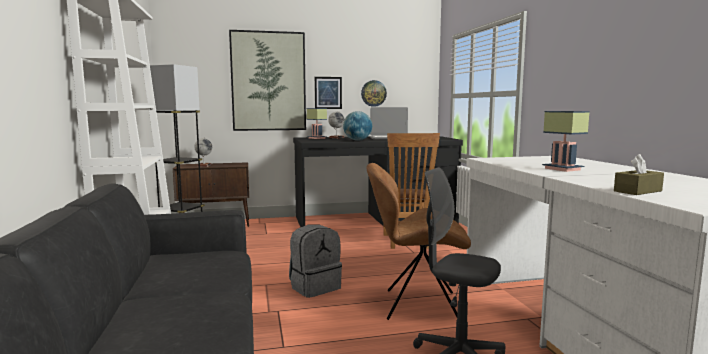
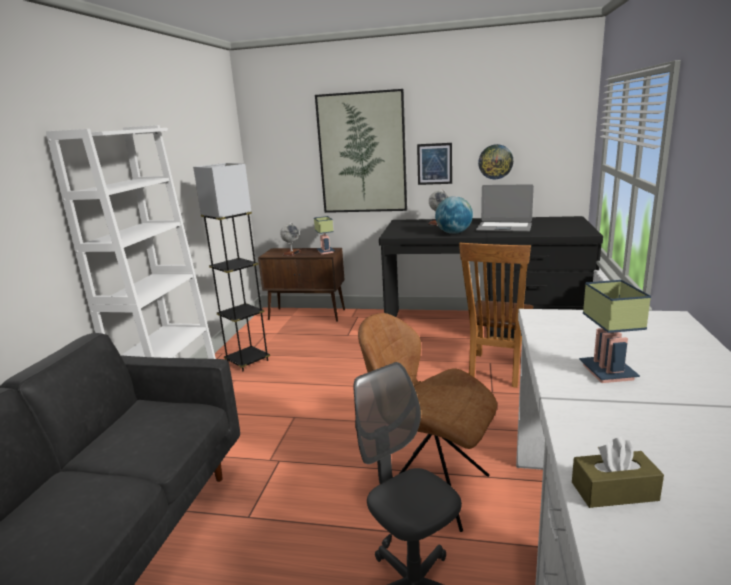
camera: 25 degrees right, 10 degrees up
(314, 287) = (339, 431): grey backpack -> none
(316, 138) = (413, 224): table lamp -> table lamp (324, 251)

